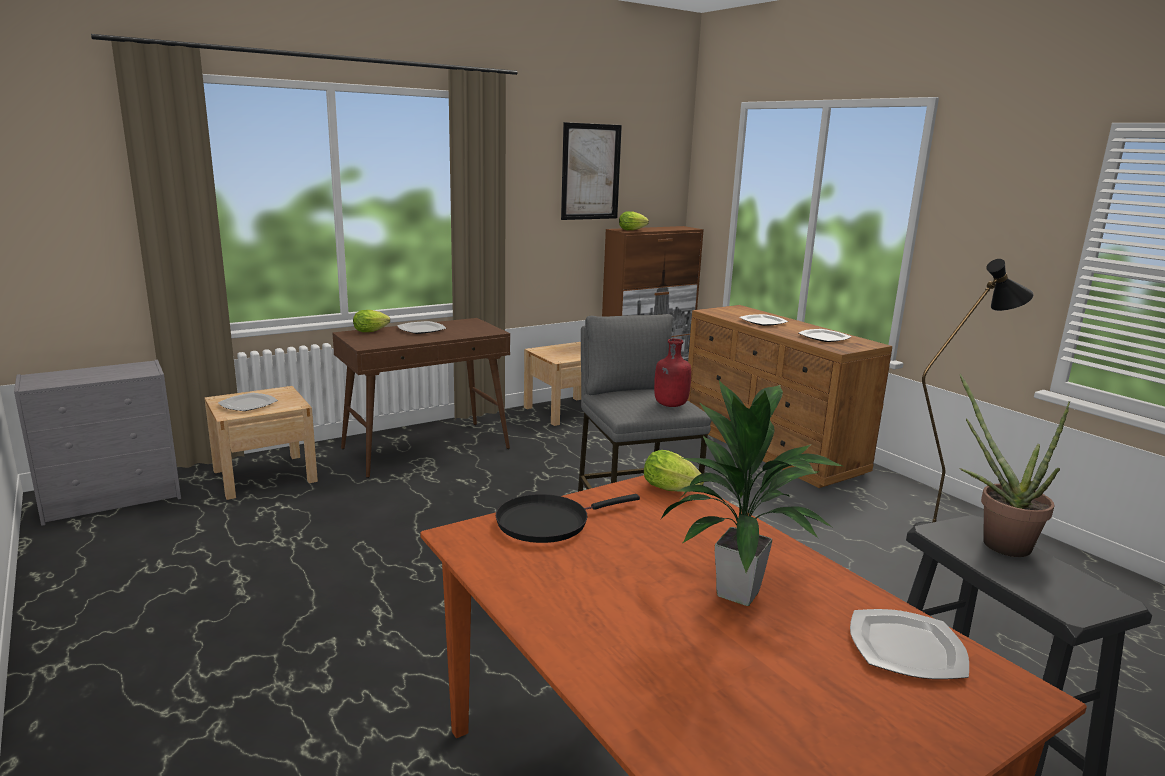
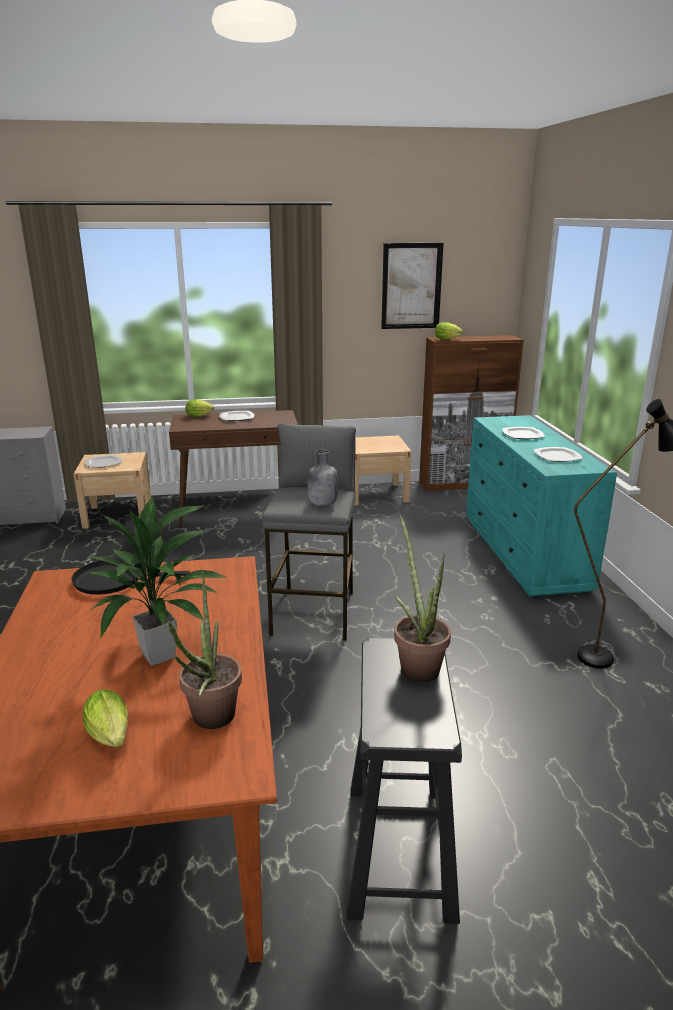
camera: 25 degrees right, 5 degrees up
(670, 405) = (322, 504): red bottle -> grey bottle
(673, 490) = (230, 573): lettuce -> lettuce (111, 738)
(771, 448) = (524, 553): brown dresser -> turquoise dresser
(905, 648) = (210, 722): plate -> potted plant

